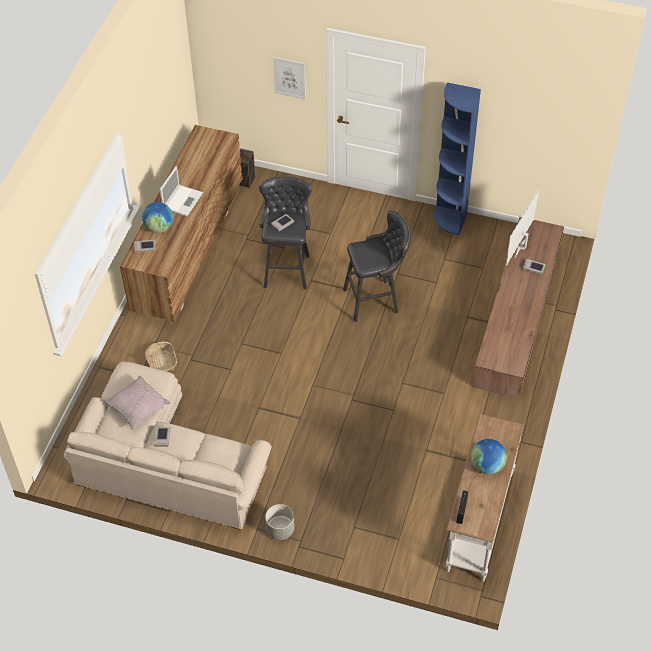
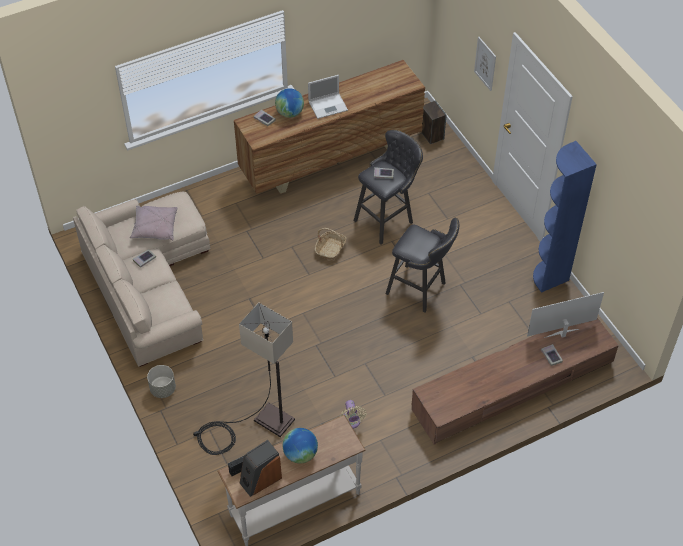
camera: 45 degrees right, 0 degrees up
(162, 362) = (227, 218): basket -> basket (330, 249)
(377, 505) = (242, 429): none -> floor lamp
(445, 431) = (351, 422): none -> beige fan
(483, 507) = (260, 479): none -> speaker

